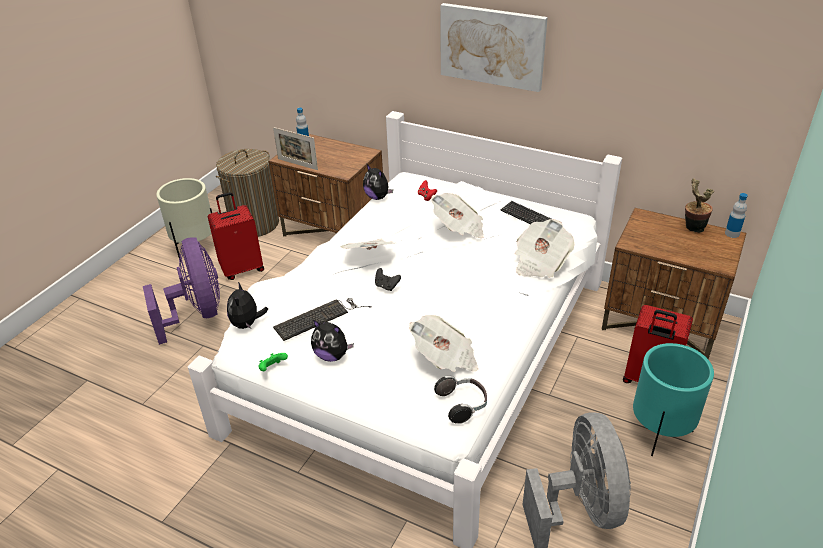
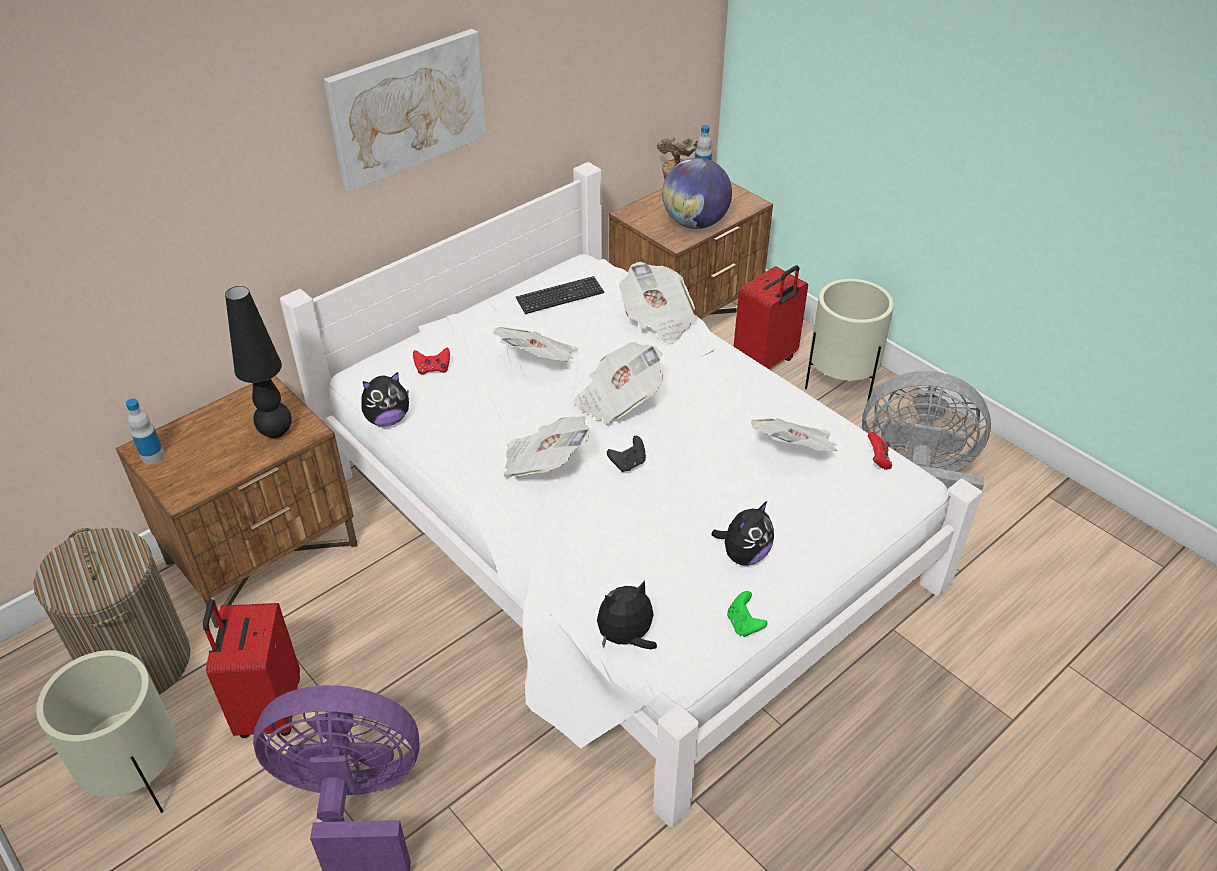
camera: 70 degrees left, 5 degrees up
(247, 324) = (626, 638): plush toy -> plush toy turned 135 degrees clockwise
(297, 164) = (224, 480): picture frame -> none
(320, 317) = (660, 548): keyboard -> none
(338, 165) = (276, 432): none -> black table lamp
(443, 267) = (618, 400): none -> newspaper
(463, 405) = (878, 460): headphones -> red game controller
(660, 432) = (840, 385): turquoise planter -> beige planter
(663, 246) = (695, 223): none -> globe

